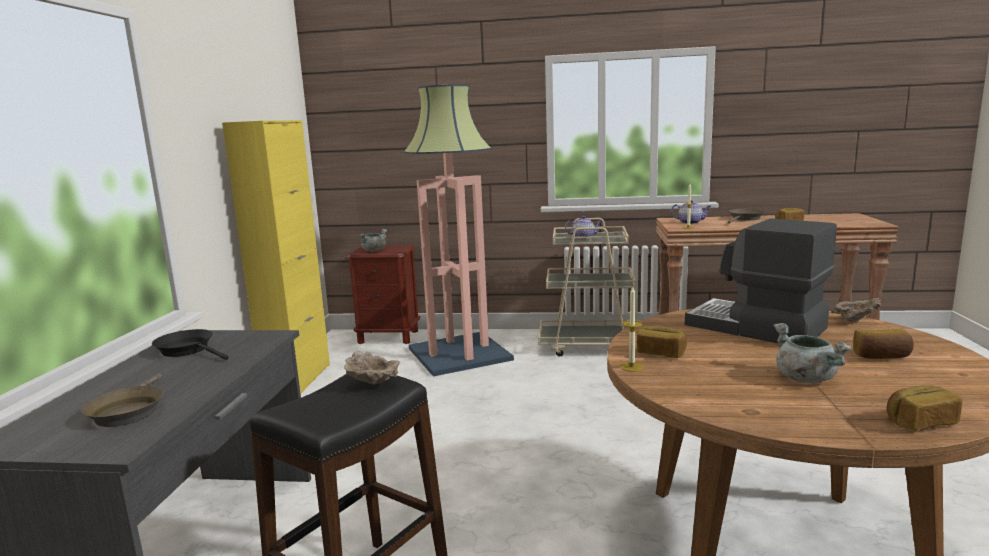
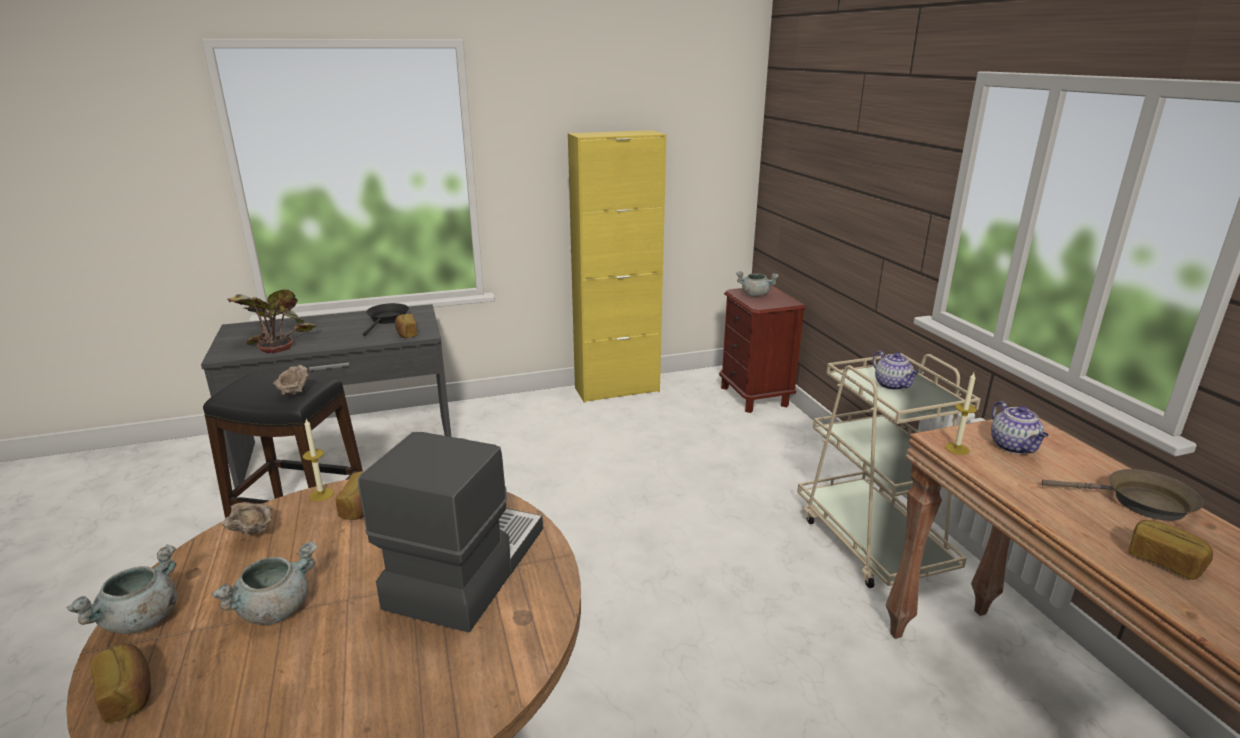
camera: 65 degrees right, 10 degrees up
(128, 411) = (276, 340): brown frying pan -> potted plant
(460, 354) = (749, 451): floor lamp -> none
(824, 427) = (141, 620): none -> grey cooking pot
(854, 321) = (515, 666): beige bowl -> beige bowl (252, 533)
(881, 356) = (349, 682): bread -> bread (406, 333)

